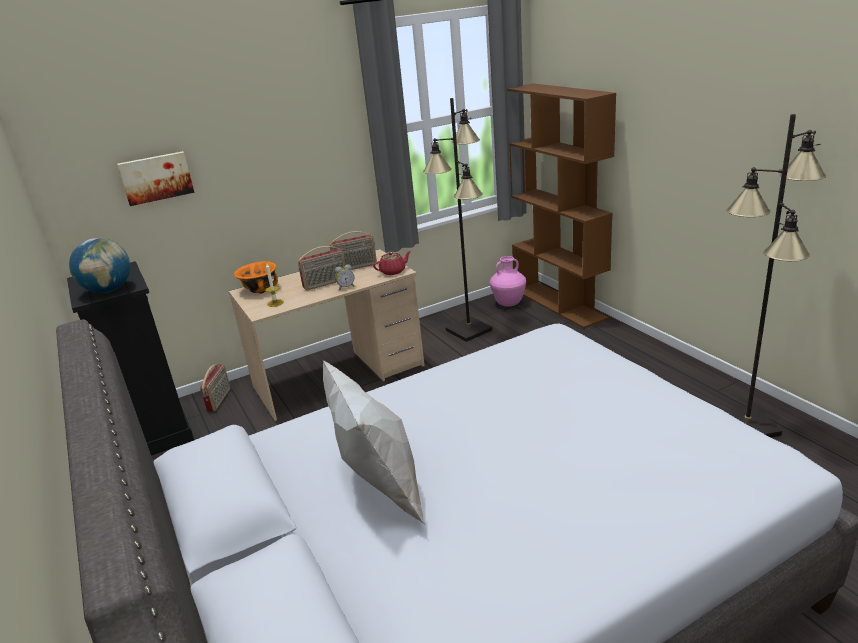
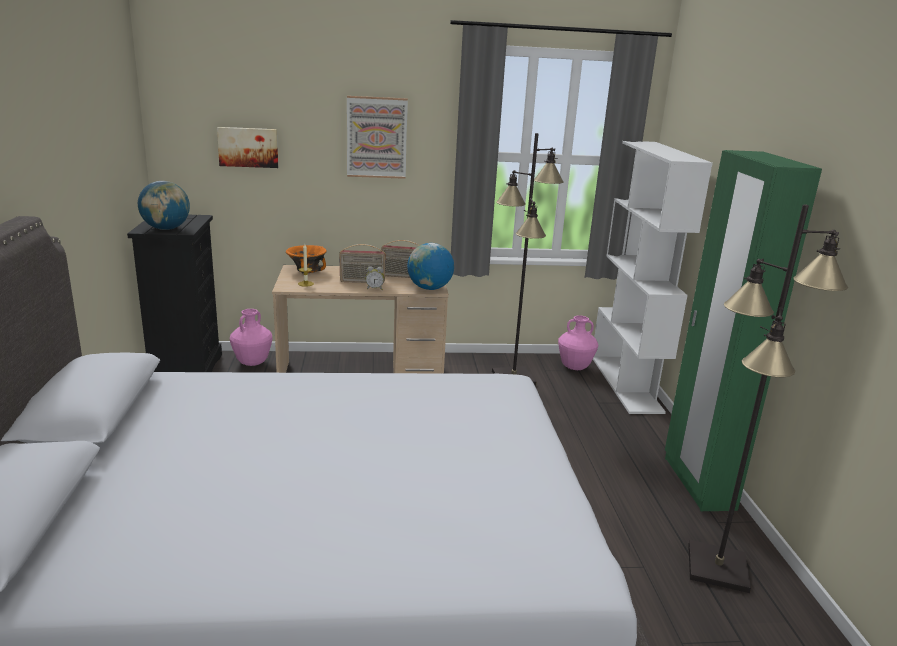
camera: 20 degrees right, 5 degrees down
(219, 400) = (252, 363): radio -> pink vase
(287, 136) = (376, 137): none -> picture
(382, 490) = (210, 446): white pillow -> none
(393, 271) = (429, 288): red teapot -> globe
(559, 304) = (626, 383): brown bookcase -> white bookcase
(678, 366) = (697, 483): none -> green wardrobe

